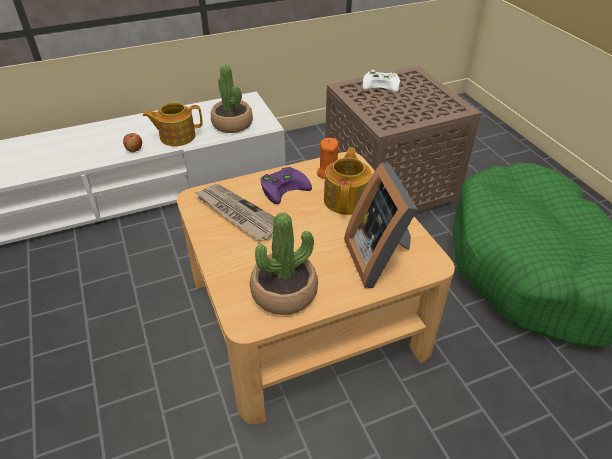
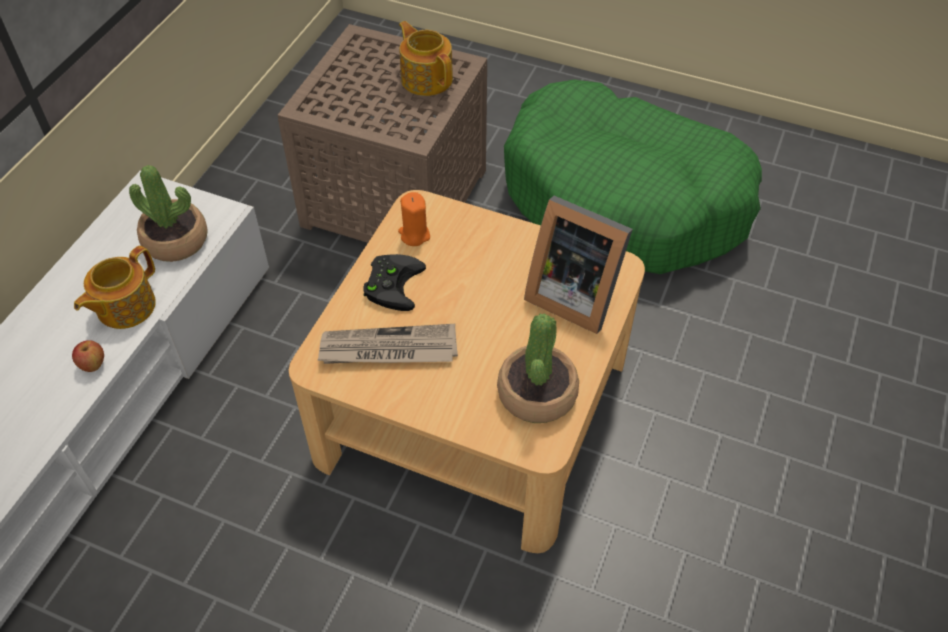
camera: 45 degrees left, 10 degrees up
(284, 186) = (392, 283): purple game controller -> black game controller
(347, 199) = (472, 253): teapot -> teapot (426, 78)
(382, 84) = (343, 78): white game controller -> none

